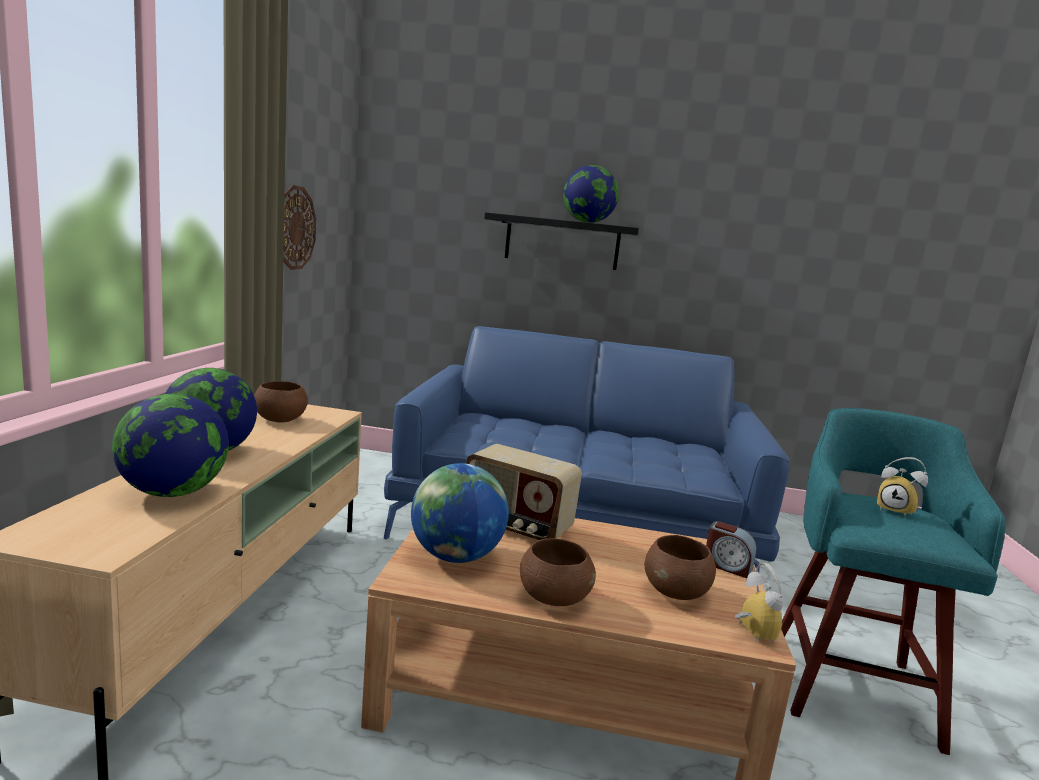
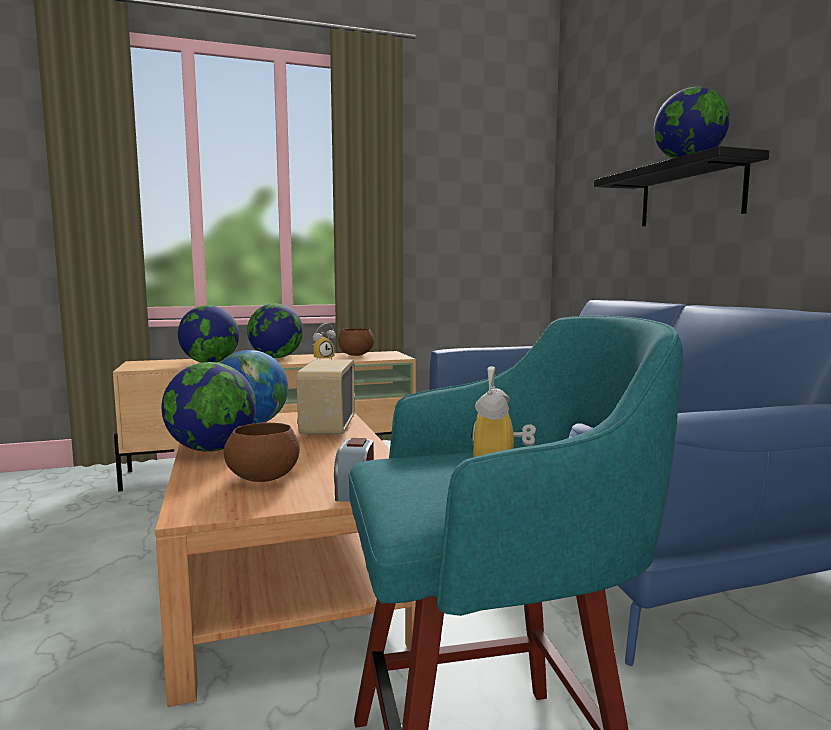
camera: 65 degrees right, 5 degrees down
(295, 228) = (448, 226): wall clock -> none
(553, 598) = (212, 449): brown bowl -> globe
(749, 633) = (205, 508): alarm clock -> alarm clock (322, 359)

